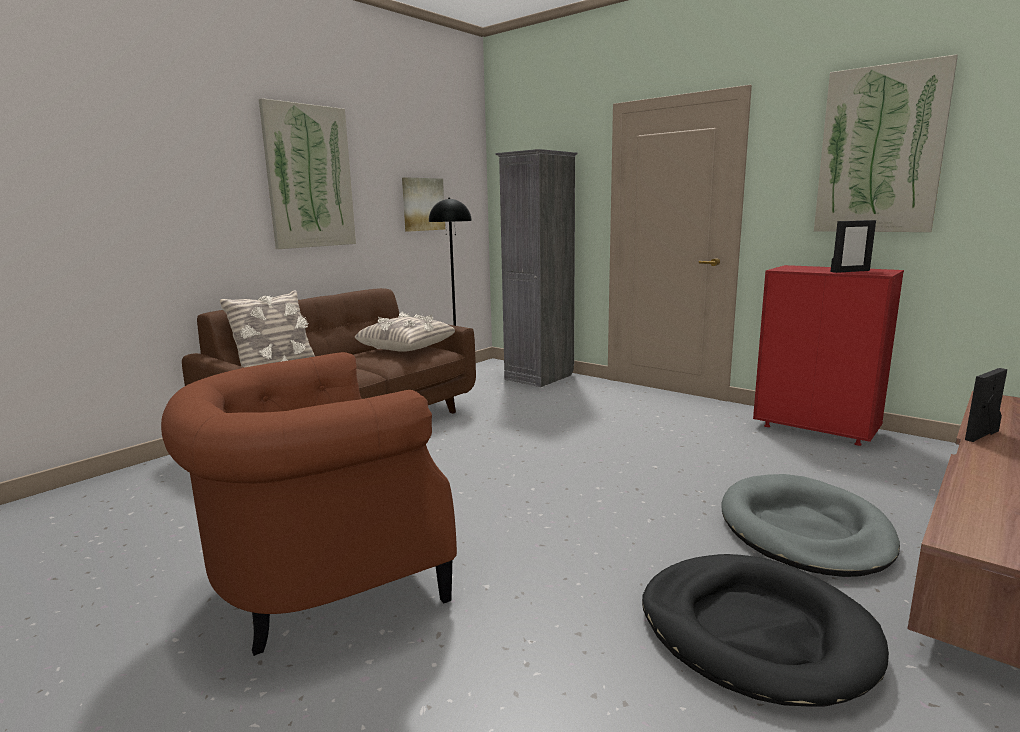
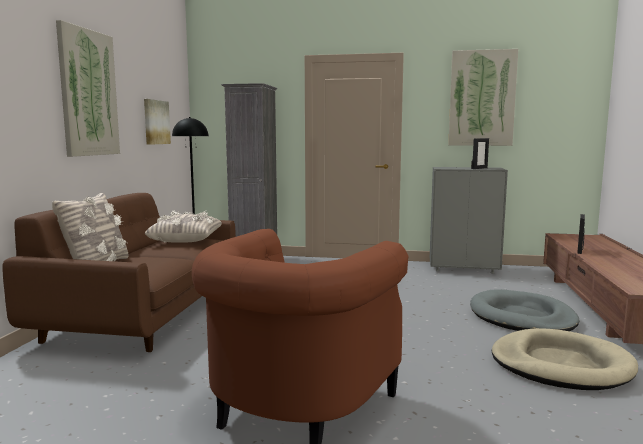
camera: 30 degrees left, 5 degrees down
(755, 632) = (560, 365): black dog bed -> beige dog bed
(817, 429) = (464, 268): red cabinet -> grey cabinet

